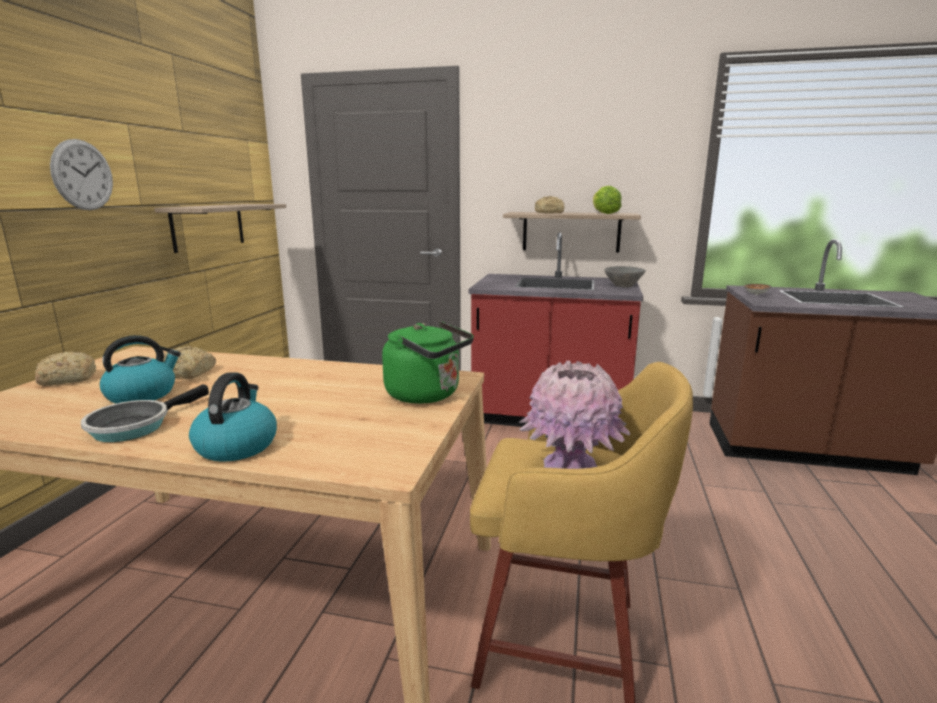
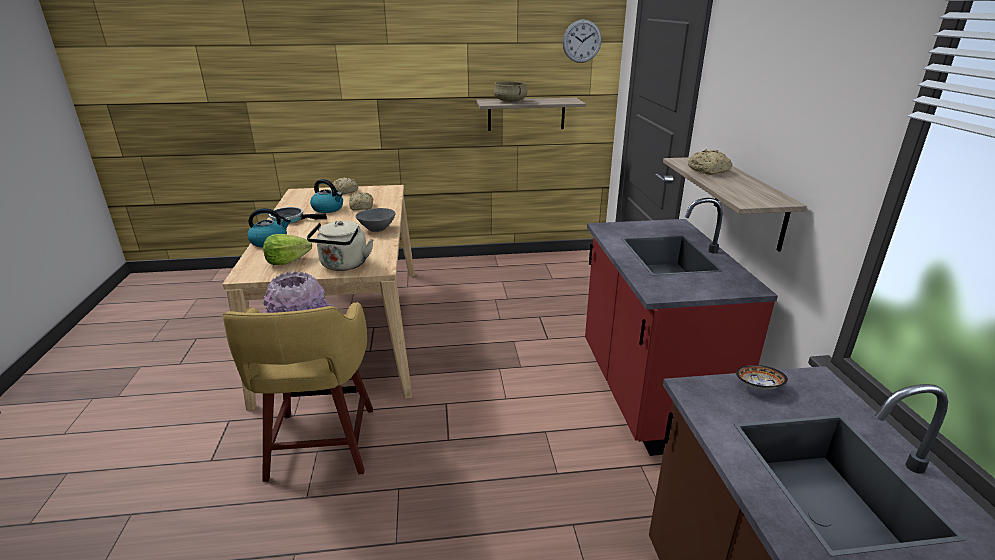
camera: 70 degrees right, 10 degrees up
(82, 175) = (426, 79): wall clock -> wall clock (582, 41)
(209, 206) = (510, 101): none -> beige cooking pot
(427, 395) = (343, 265): green kettle -> beige kettle
(604, 213) = (741, 191): lettuce -> lettuce (287, 261)
(623, 286) = (699, 289): grey bowl -> grey bowl (376, 229)

